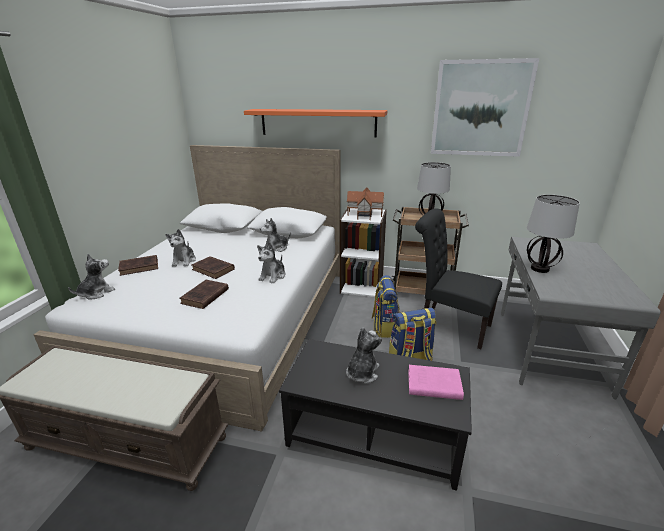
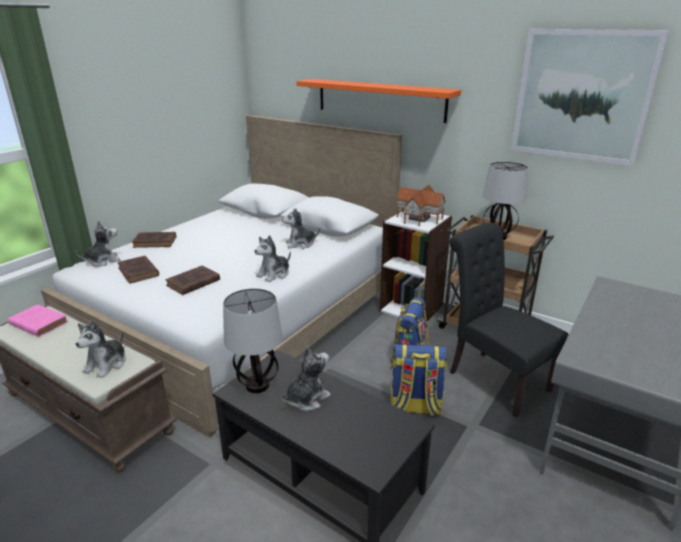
camera: 20 degrees right, 0 degrees up
(184, 261) = (199, 242): plush toy -> plush toy (107, 364)
(214, 270) = (221, 257): brown book -> brown book (139, 272)
(432, 385) = (374, 431): pink book -> pink book (38, 323)
(540, 268) = (595, 324): table lamp -> table lamp (258, 385)

